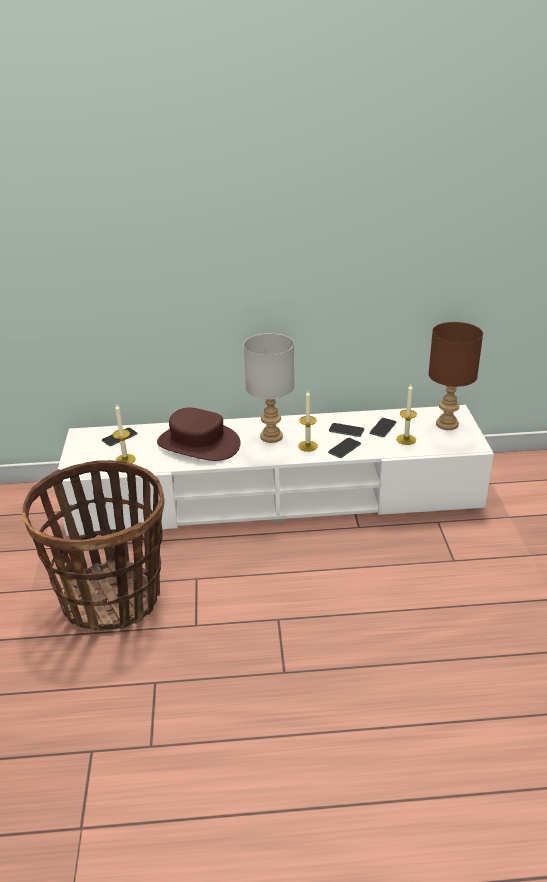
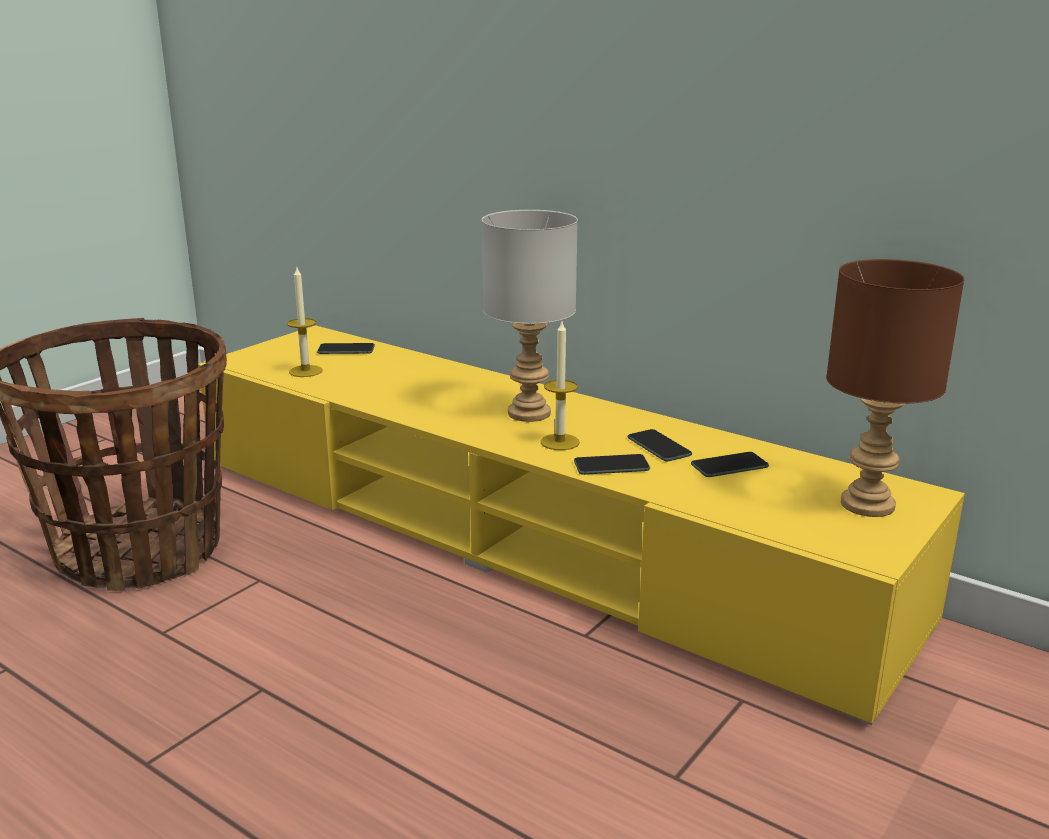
camera: 40 degrees right, 10 degrees down
(198, 444) = (418, 387): brown hat -> none
(276, 496) = (526, 537): white tv stand -> yellow tv stand
(406, 439) = (743, 495): candle -> none

